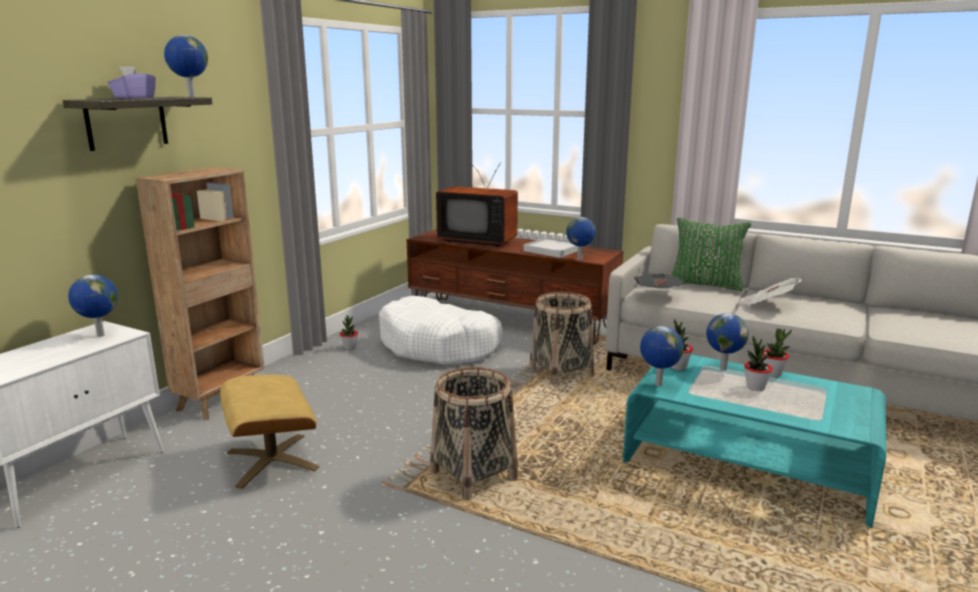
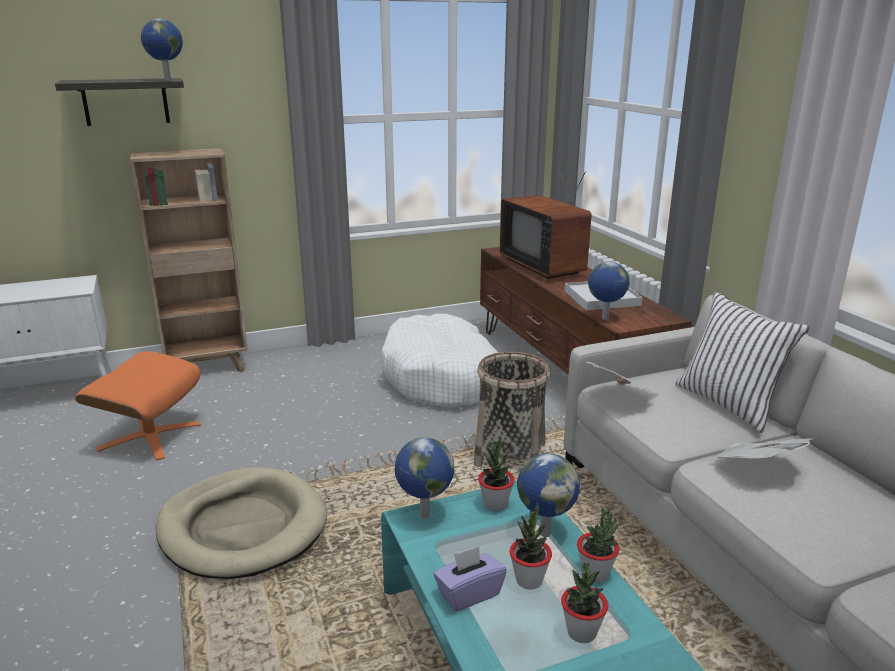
camera: 40 degrees right, 5 degrees up
(100, 335) = (66, 286): globe -> none
(134, 98) = (120, 79): purple tissue box -> purple tissue box (469, 593)
(271, 460) = (150, 436): beige ottoman -> orange ottoman
(350, 347) = (368, 352): potted plant -> potted plant (581, 632)
(473, 475) = (243, 527): basket -> beige dog bed
(705, 284) = (729, 403): green pillow -> white pillow

